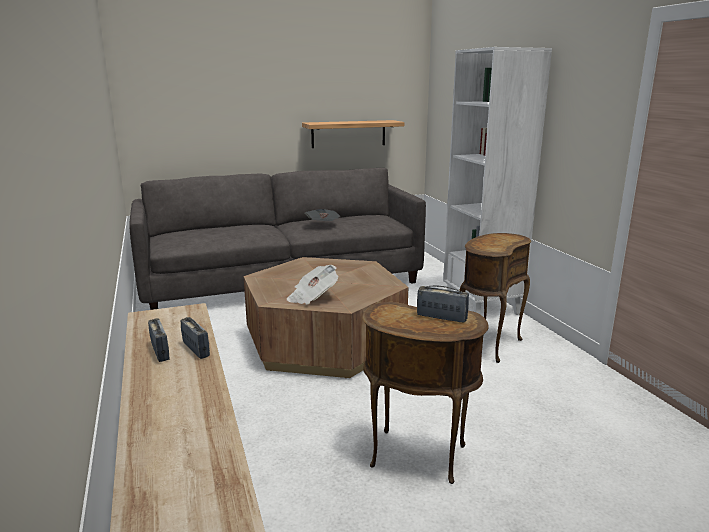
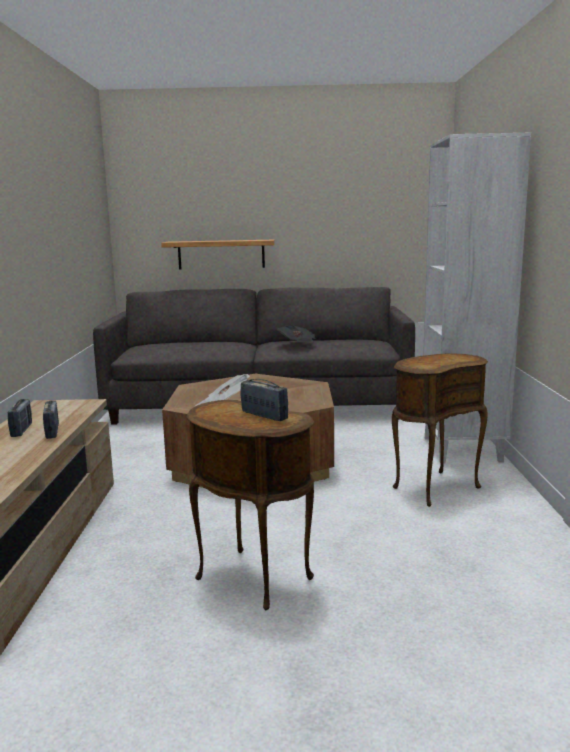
camera: 20 degrees right, 5 degrees down
(348, 134) = (351, 249): shelf -> shelf (221, 254)

